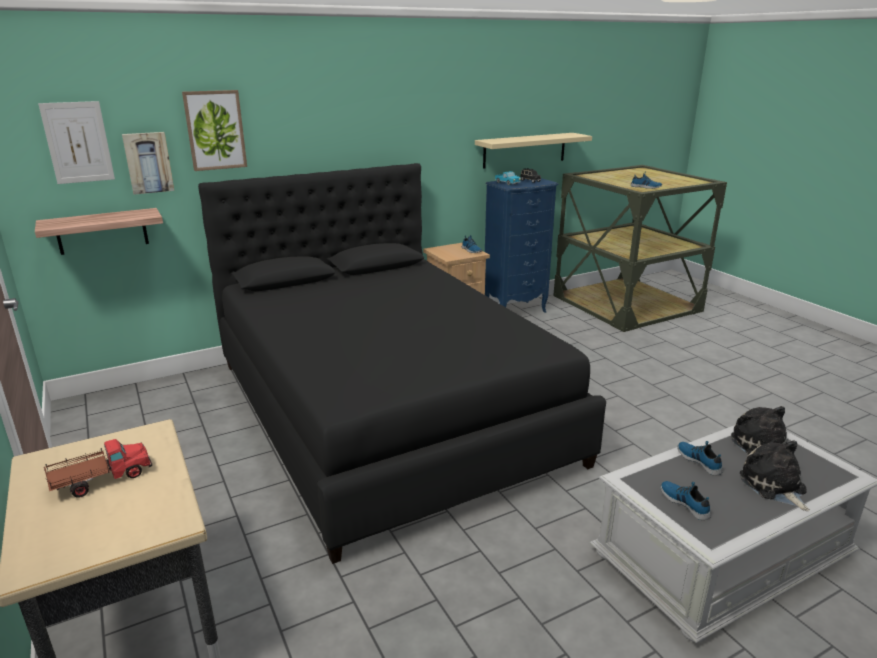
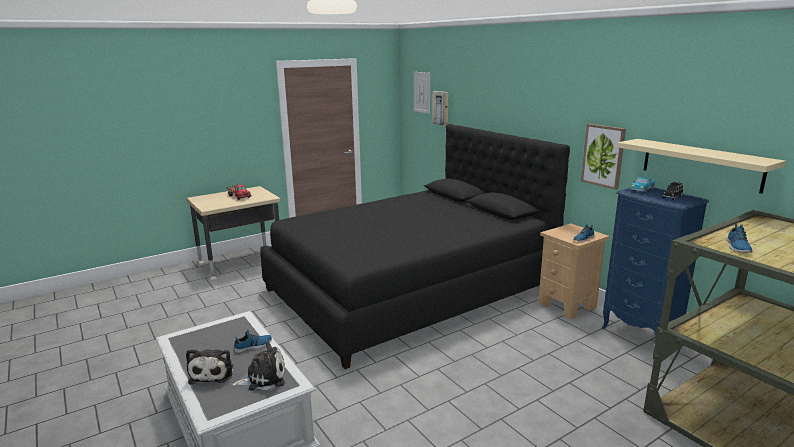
camera: 85 degrees right, 5 degrees down
(102, 231) = (423, 139): shelf -> none
(215, 130) = (467, 95): picture -> picture (603, 155)
(685, 503) = (211, 335): shoe -> none
(774, 486) = (213, 373): plush toy -> plush toy turned 105 degrees clockwise

